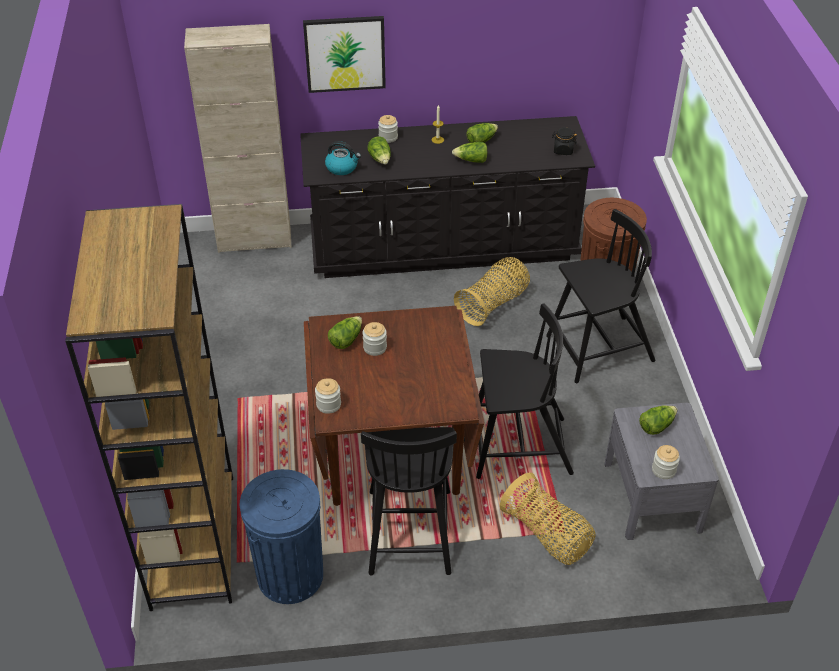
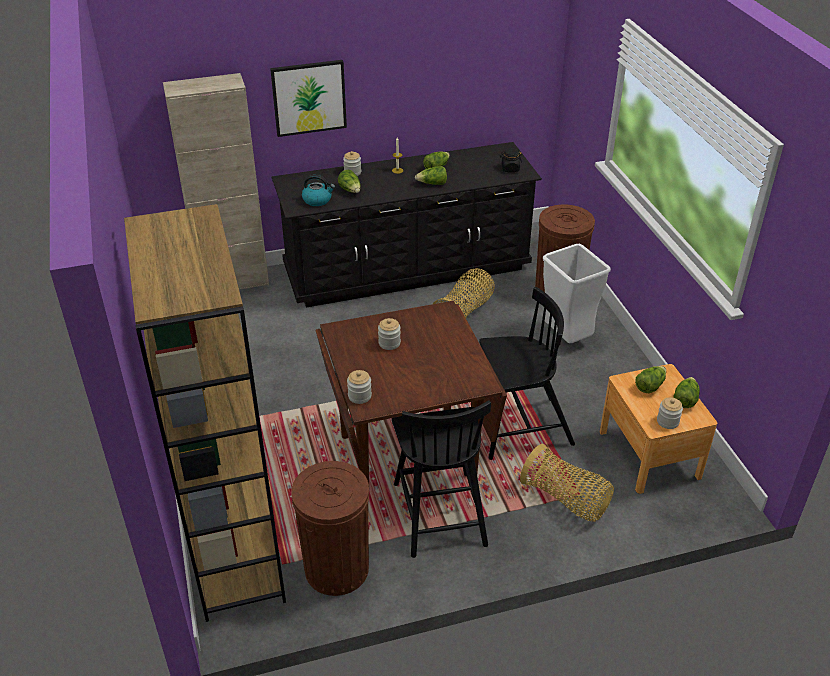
camera: 10 degrees left, 5 degrees down
(290, 575) = (337, 569): blue trash can -> brown trash can
(346, 339) = (360, 339): lettuce -> lettuce (685, 399)
(598, 349) = (567, 339): black chair -> white trash can
(652, 496) = (649, 454): grey nightstand -> brown nightstand

